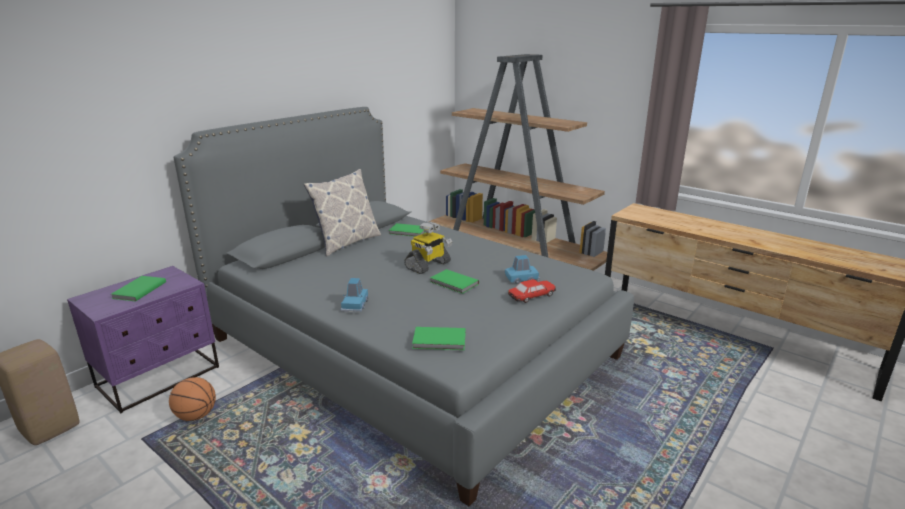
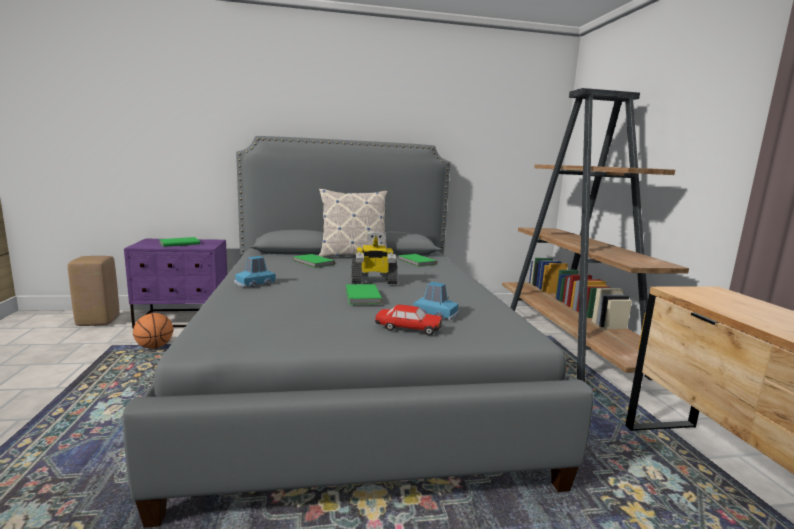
camera: 40 degrees right, 10 degrees down
(440, 341) = (235, 322): green book -> green book (313, 262)

